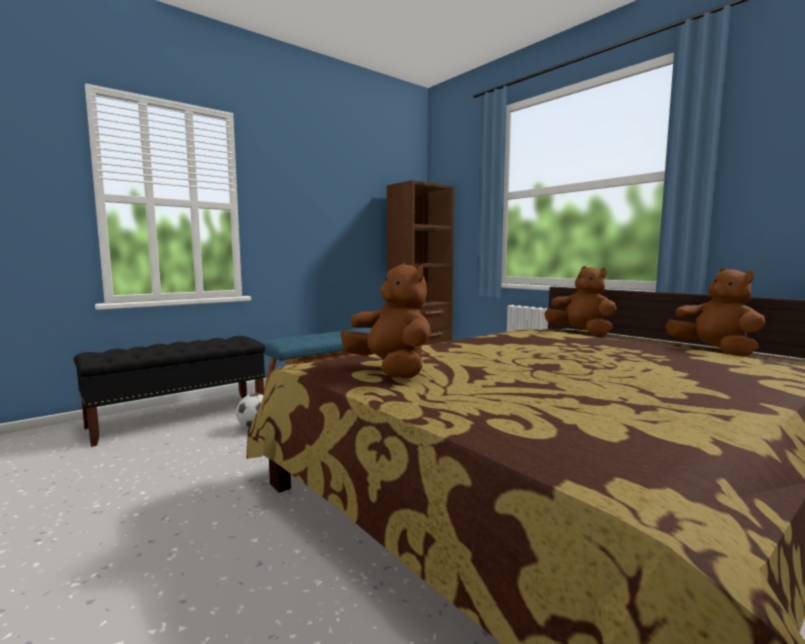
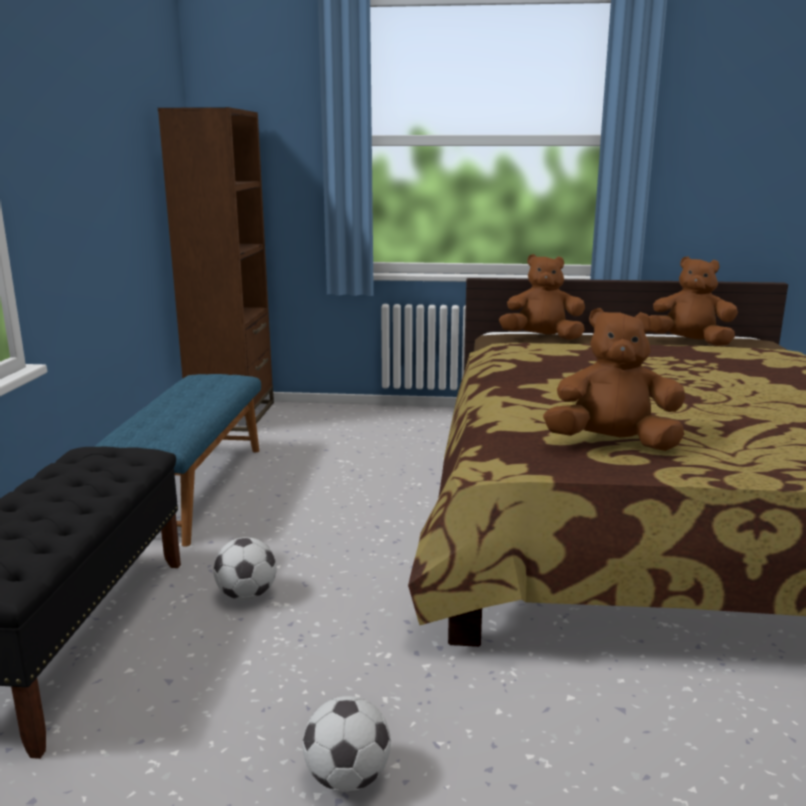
camera: 45 degrees left, 10 degrees up
(115, 506) = (347, 778): none -> football

